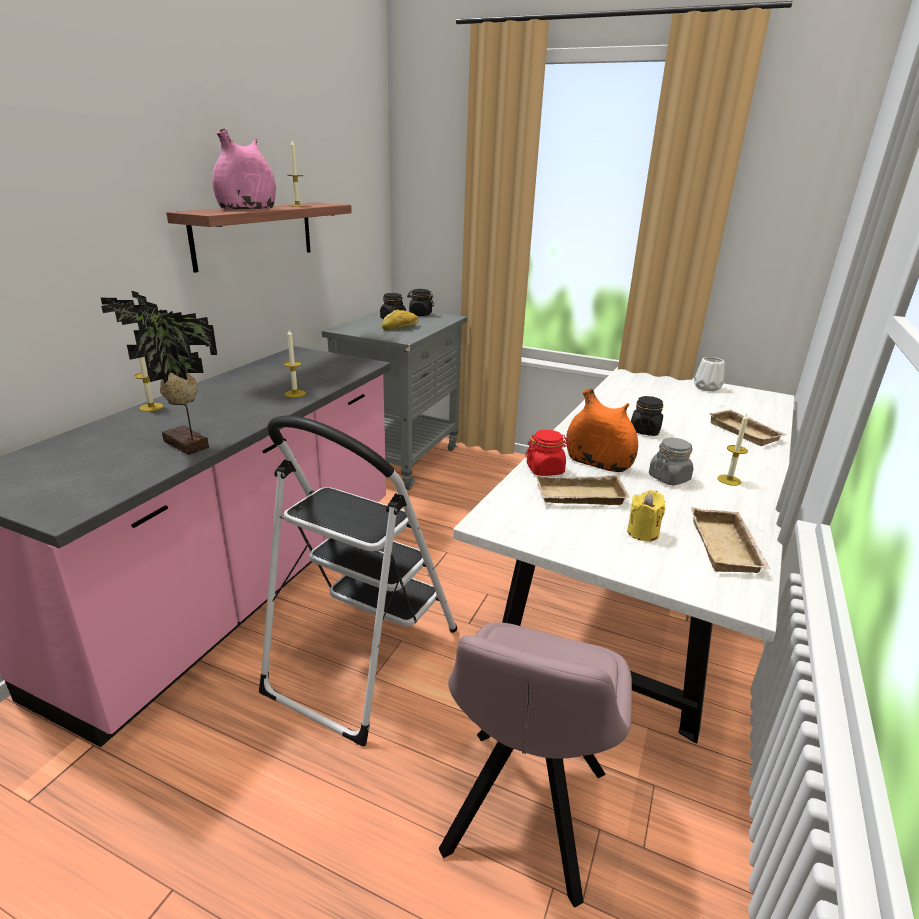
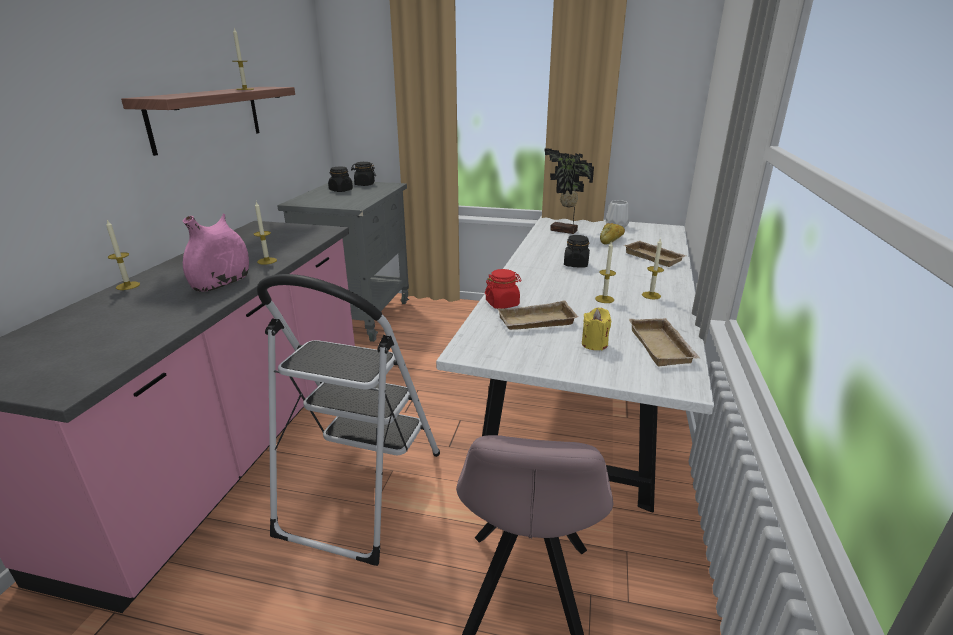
camera: 10 degrees left, 0 degrees up
(183, 446) = (171, 317): potted plant -> potted plant (563, 231)
(248, 209) = (200, 93): pink vase -> pink vase (222, 283)
(400, 328) = (350, 197): bread -> bread (611, 240)
(598, 463) = (544, 294): orange vase -> none
(669, 478) = (604, 299): grey jar -> candle

